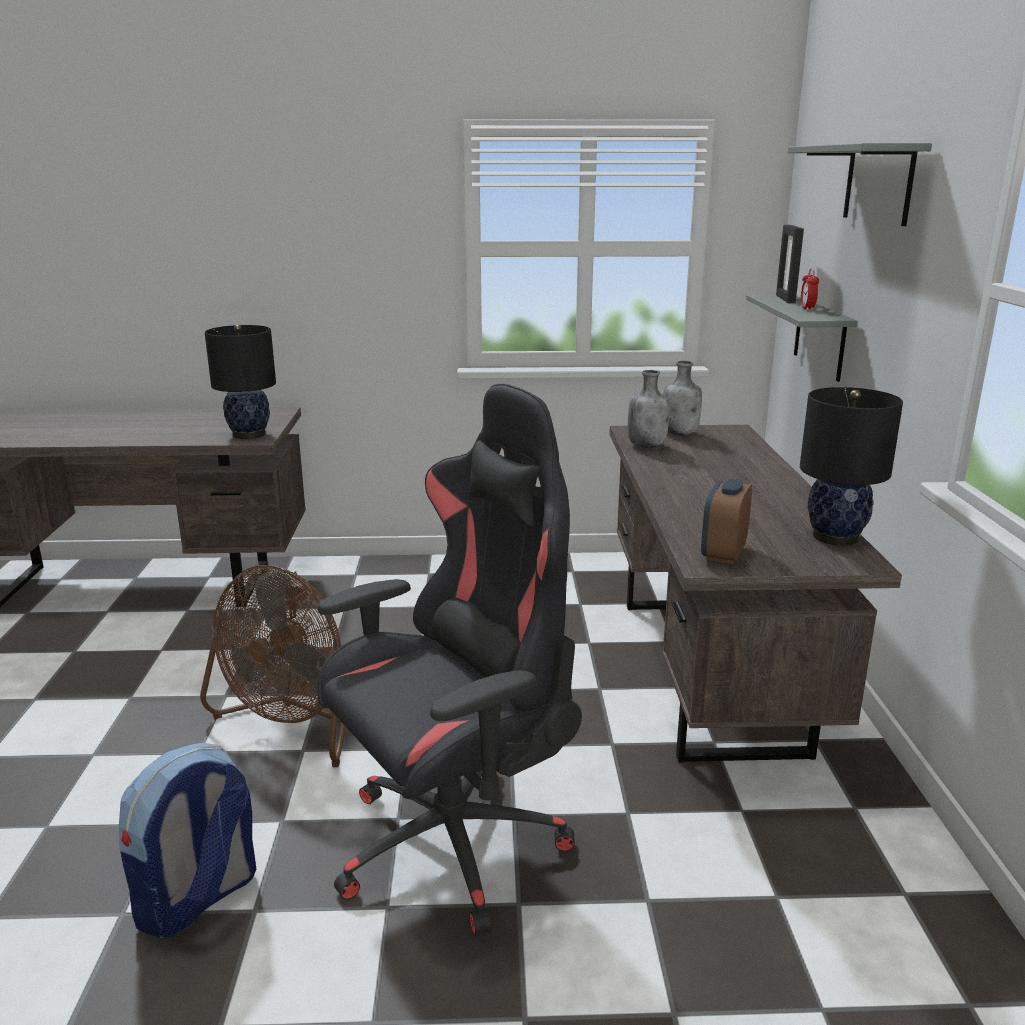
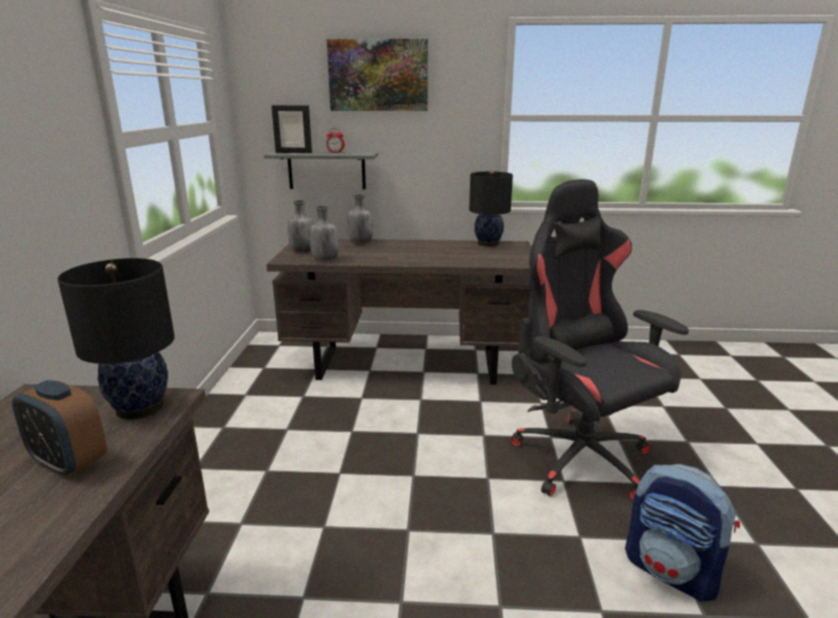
camera: 85 degrees left, 0 degrees up
(292, 722) = (452, 543): brown fan -> none
(723, 554) = (512, 260): alarm clock -> alarm clock (69, 462)
(755, 456) = (360, 242): none -> grey bottle
(878, 183) = (378, 75): grey shelf -> picture

